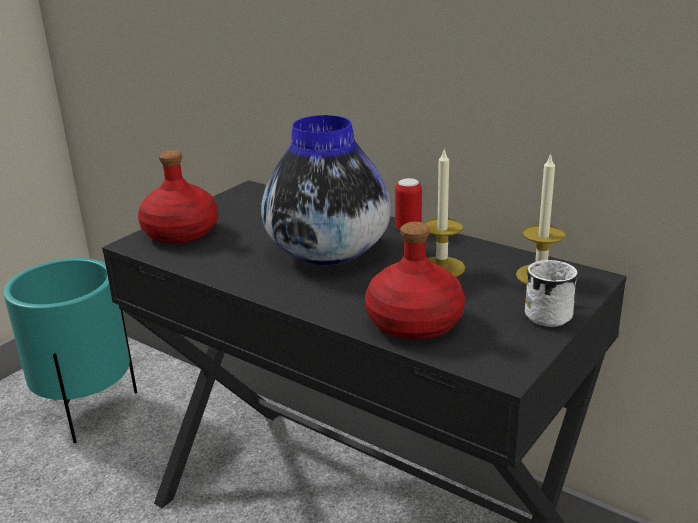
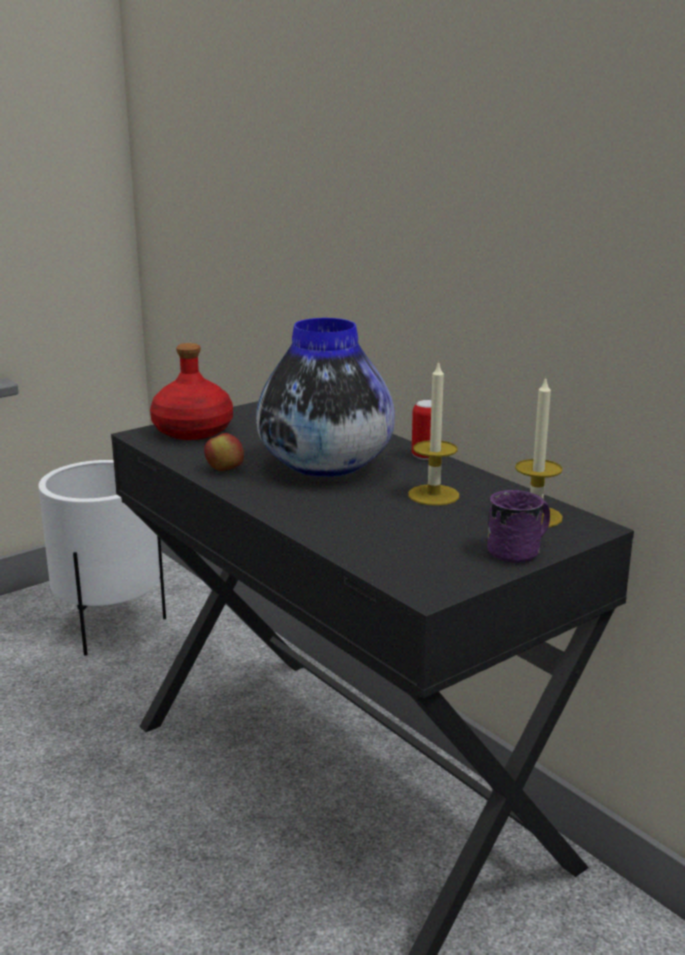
camera: 15 degrees right, 5 degrees down
(88, 409) = (110, 626): turquoise planter -> white planter
(237, 271) = (225, 470): none -> apple
(415, 322) = (369, 537): red bottle -> none
(553, 313) = (520, 551): white mug -> purple mug

